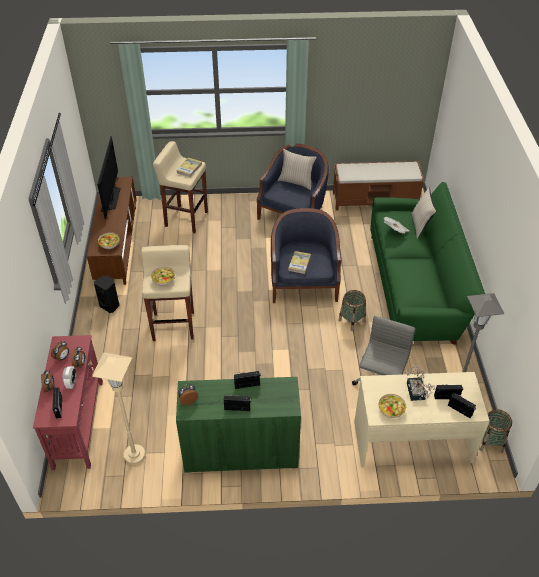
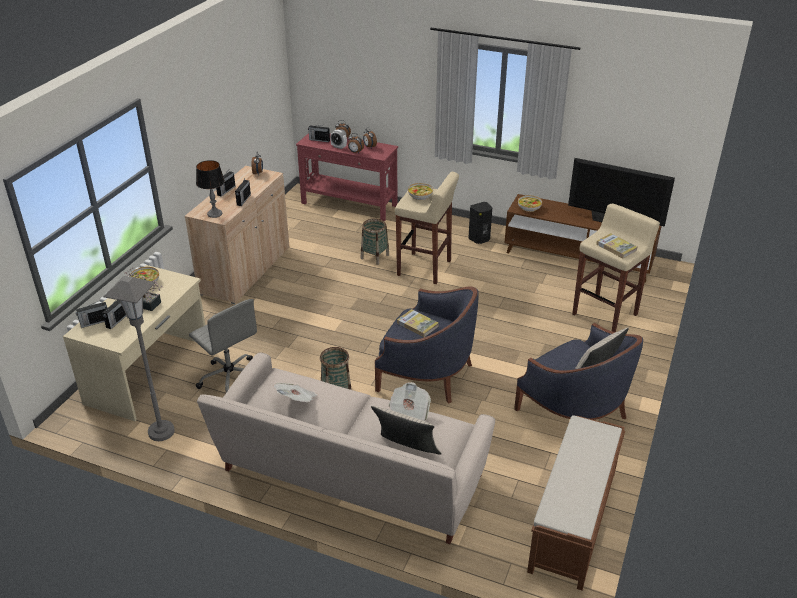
camera: 115 degrees right, 10 degrees down
(134, 455) = (294, 222): beige floor lamp -> none
(241, 451) = (245, 271): green cabinet -> beige cabinet
(284, 393) = (214, 214): none -> table lamp
(415, 287) = (349, 477): green sofa -> beige sofa
(423, 280) = (297, 400): none -> newspaper
(490, 442) = (87, 430): basket -> basket (375, 257)

